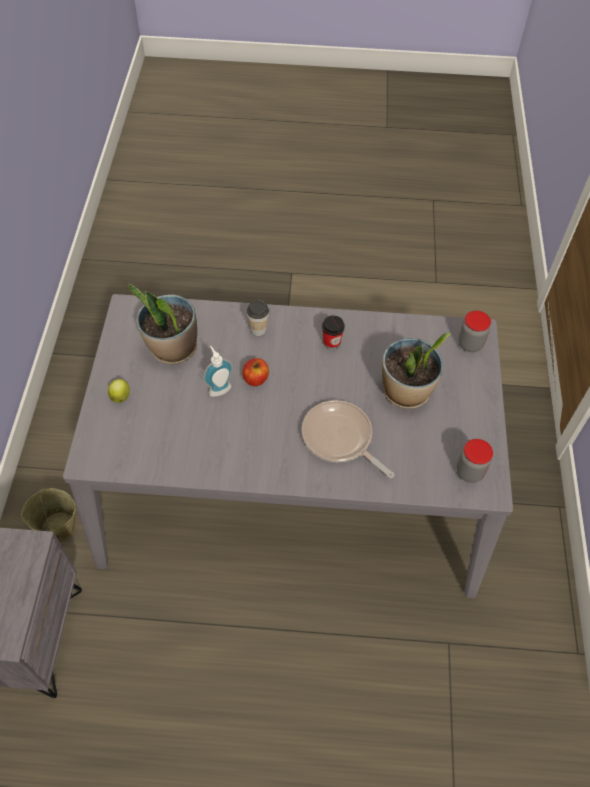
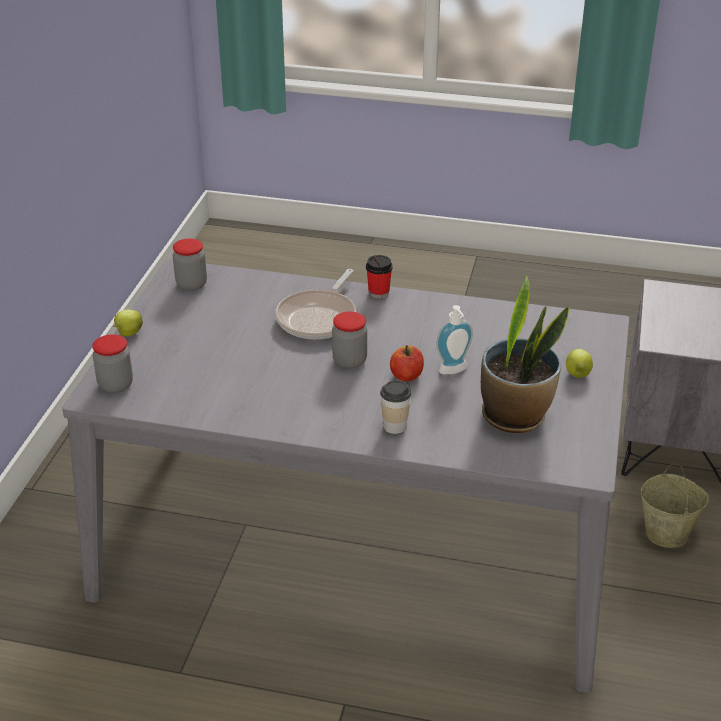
camera: 170 degrees left, 20 degrees down
(303, 389) = (349, 361): none -> jar
(331, 342) = (297, 403): cup -> cup (378, 292)
(340, 439) = (319, 318): frying pan -> frying pan turned 60 degrees clockwise
(406, 392) = (224, 348): potted plant -> none
(490, 399) = (128, 333): none -> apple

